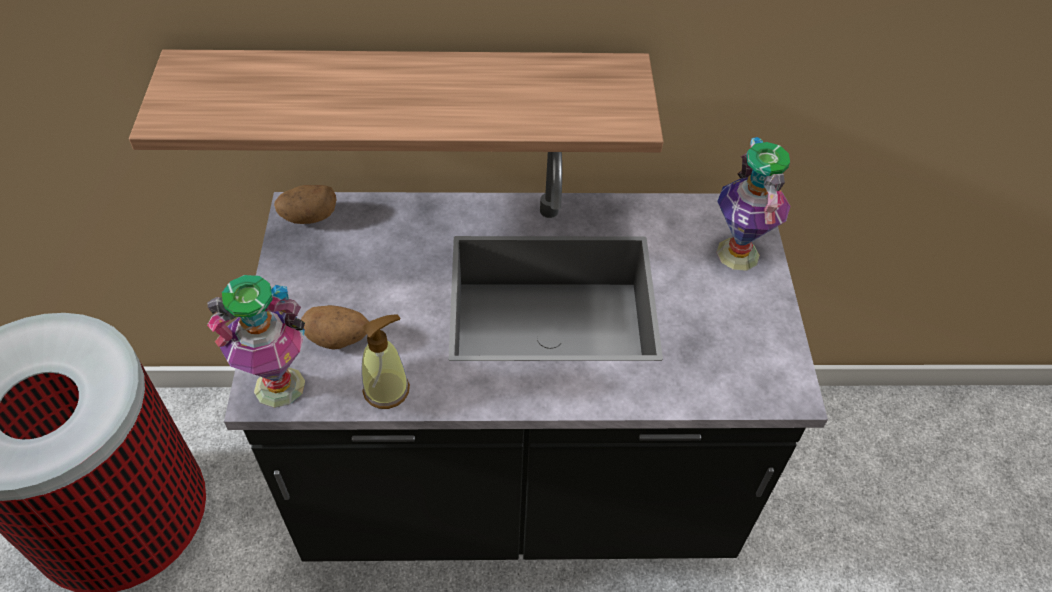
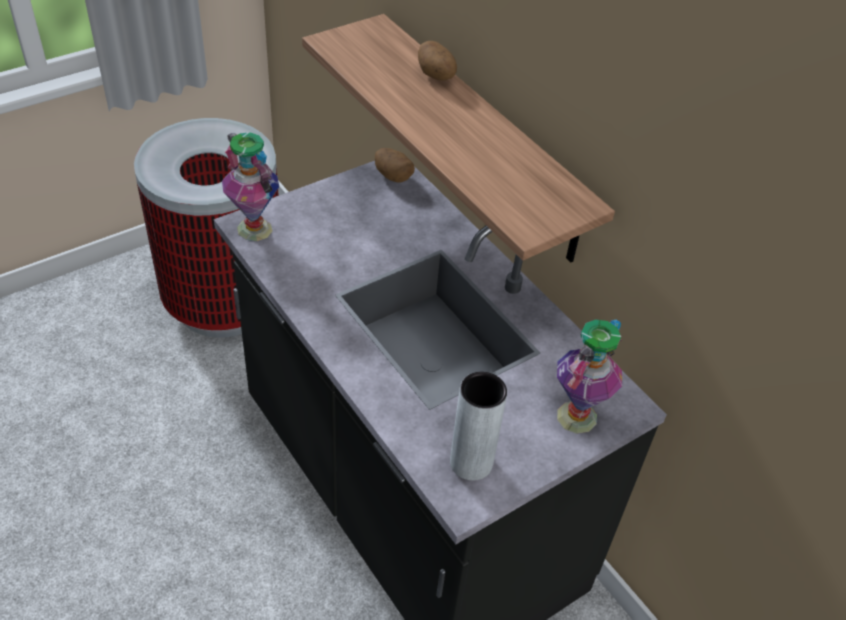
camera: 55 degrees right, 5 degrees down
(338, 338) = (309, 236): potato -> potato (436, 75)
(387, 389) = (289, 276): soap dispenser -> none
(747, 361) = (471, 462): none -> grey vase

